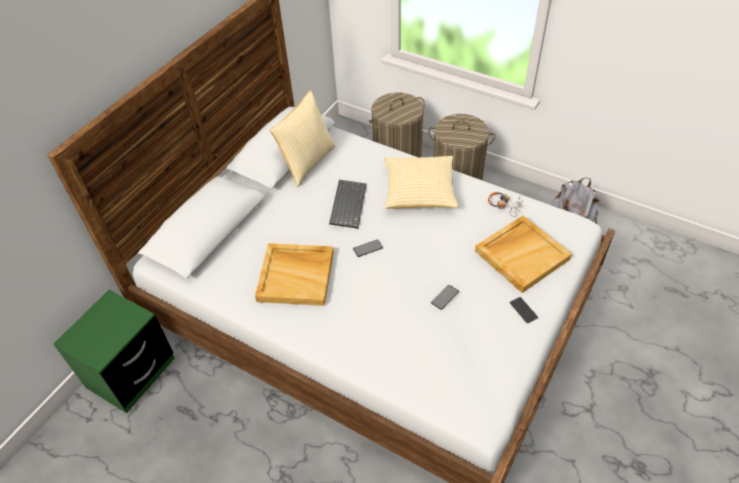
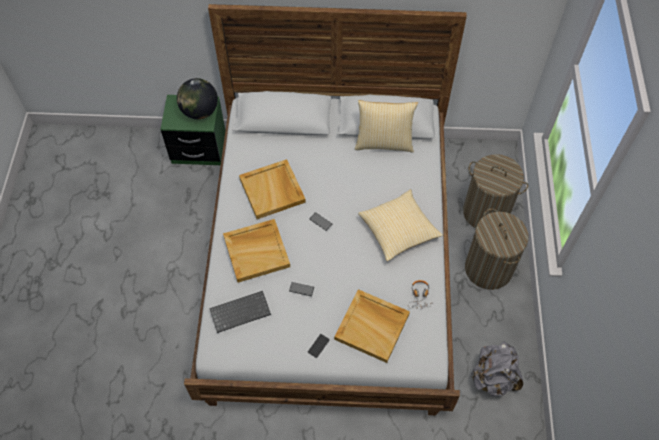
camera: 60 degrees right, 10 degrees up
(113, 317) = (200, 111): none -> globe
(347, 204) = (357, 189): keyboard -> keyboard (240, 311)
(369, 321) = (257, 251): none -> beige tray

